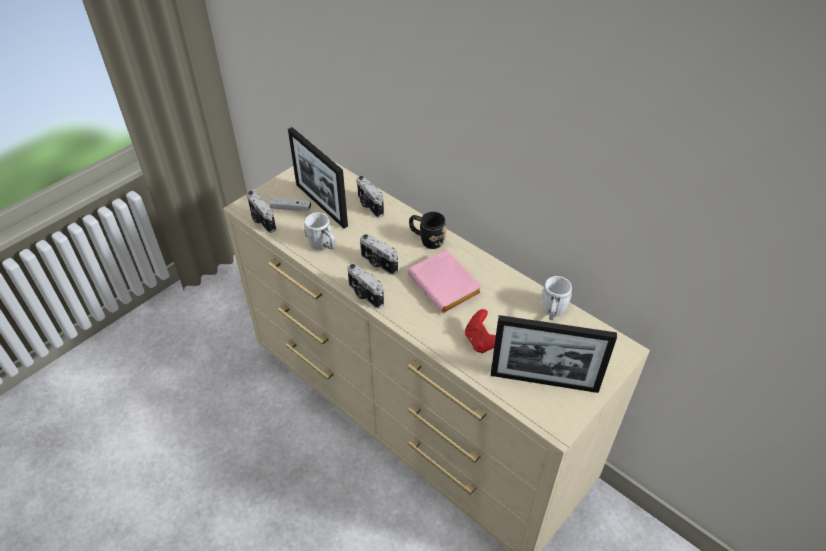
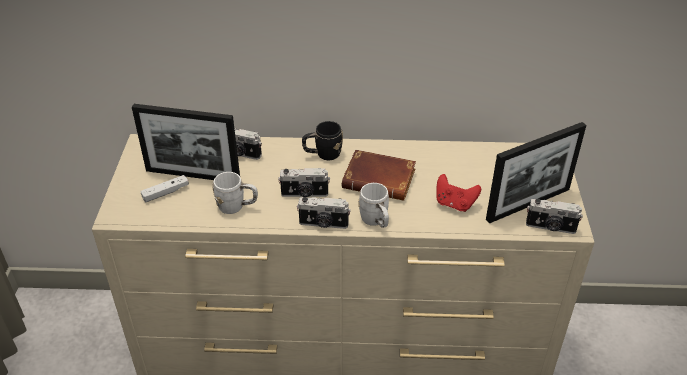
camera: 40 degrees left, 5 degrees down
(262, 221) = (149, 218): camera -> camera (550, 227)
(447, 286) = (381, 180): pink book -> brown book
(552, 312) = (477, 154): white mug -> white mug (376, 221)

